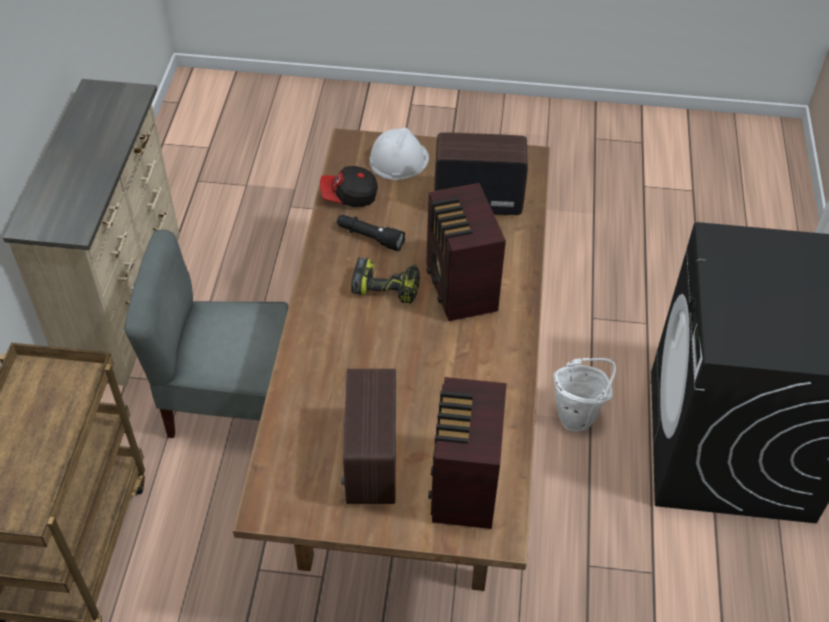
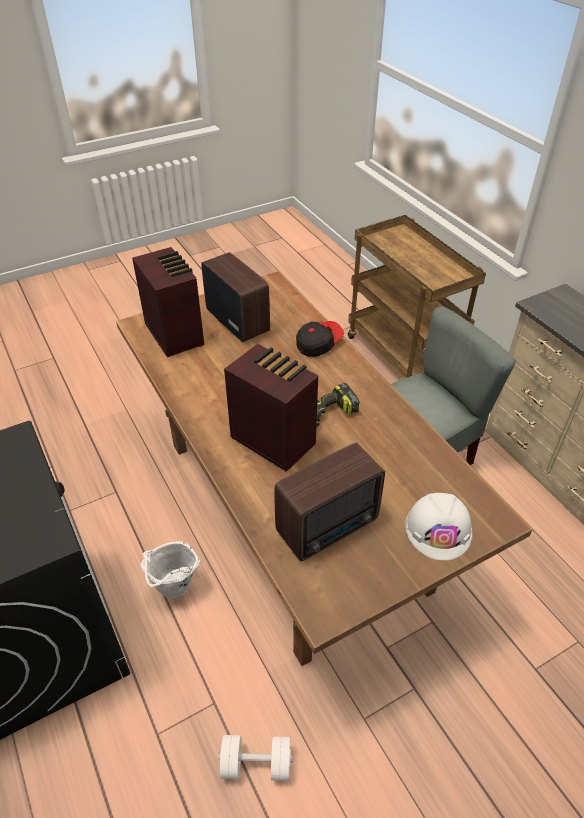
camera: 145 degrees right, 5 degrees down
(349, 196) = (434, 467): cap -> cap (318, 344)
(370, 237) = (378, 442): black flashlight -> none
(583, 270) = (256, 764): none -> white dumbbell

